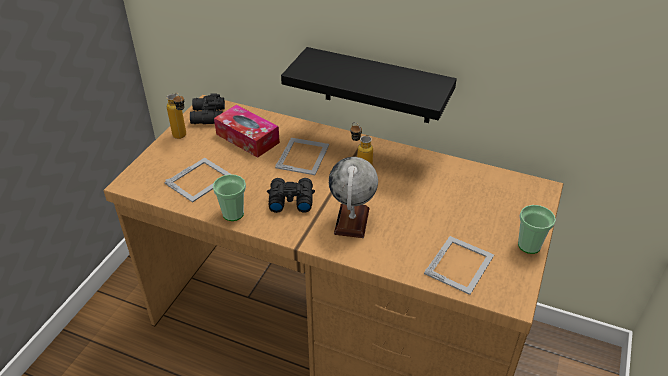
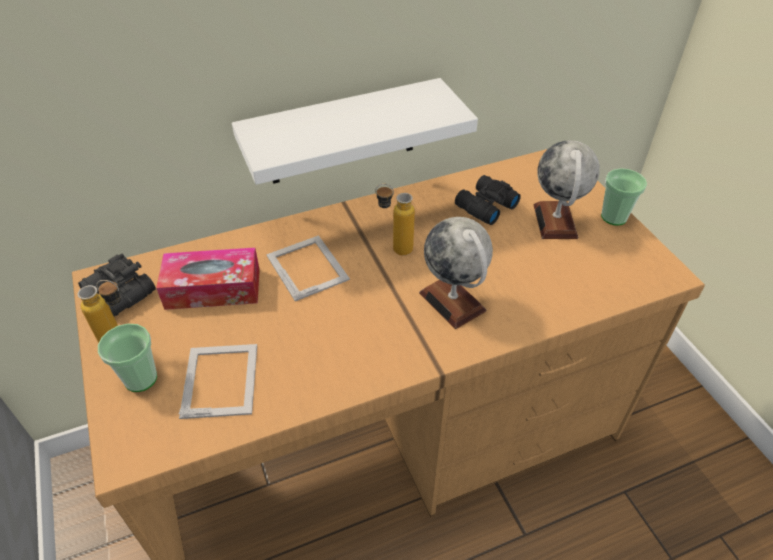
camera: 45 degrees left, 5 degrees up
(233, 213) = (321, 389): cup -> cup (140, 378)
(290, 199) = (361, 325): black binoculars -> black binoculars (484, 206)
(377, 86) = (342, 133): black shelf -> white shelf
(460, 264) = (593, 273): picture frame -> none
(482, 222) = (555, 221): none -> globe

